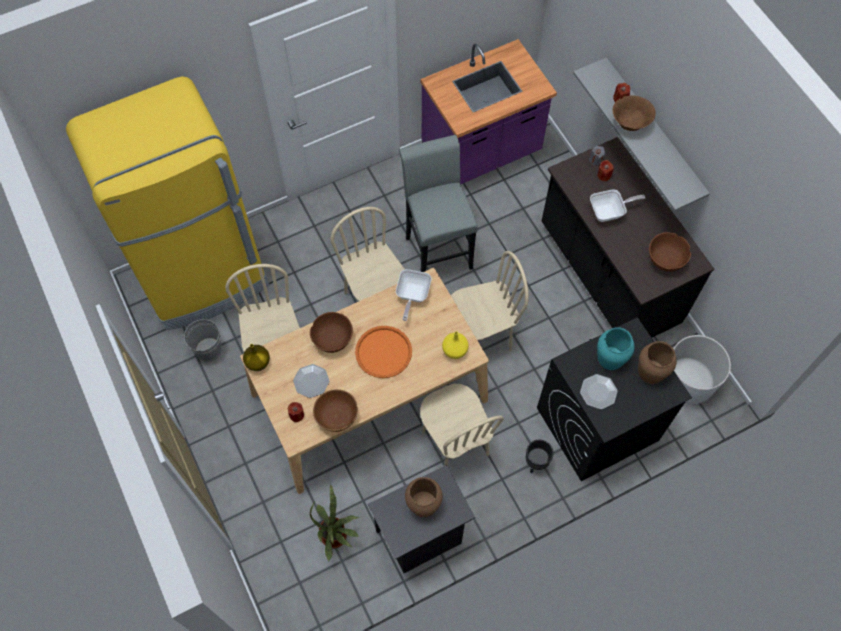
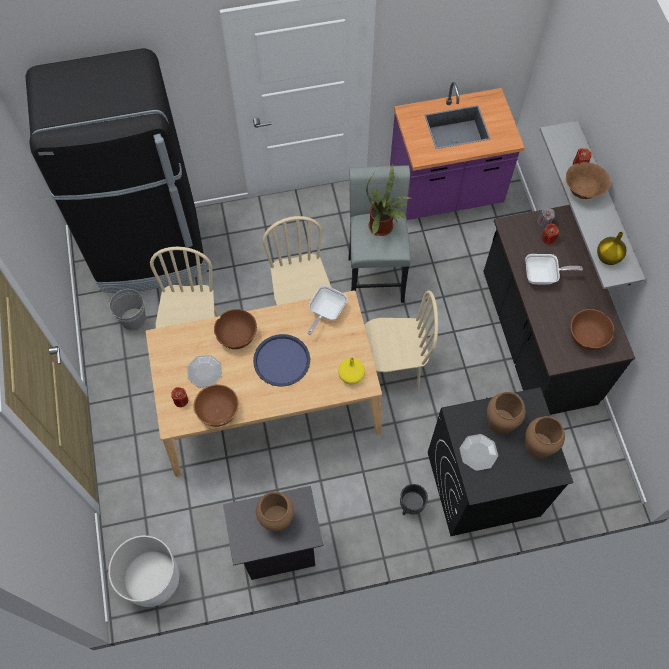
camera: 15 degrees right, 0 degrees up
(205, 277) = (150, 251): yellow fridge -> black fridge
(257, 362) = (160, 341): yellow vase -> yellow vase (607, 257)
(337, 536) = (199, 526): potted plant -> potted plant (383, 227)
(383, 352) = (281, 361): orange tray -> blue tray
(454, 444) = (337, 467): beige chair -> none
(611, 358) = (501, 421): turquoise vase -> brown vase
(687, 382) = (586, 465): white planter -> white planter (152, 578)

